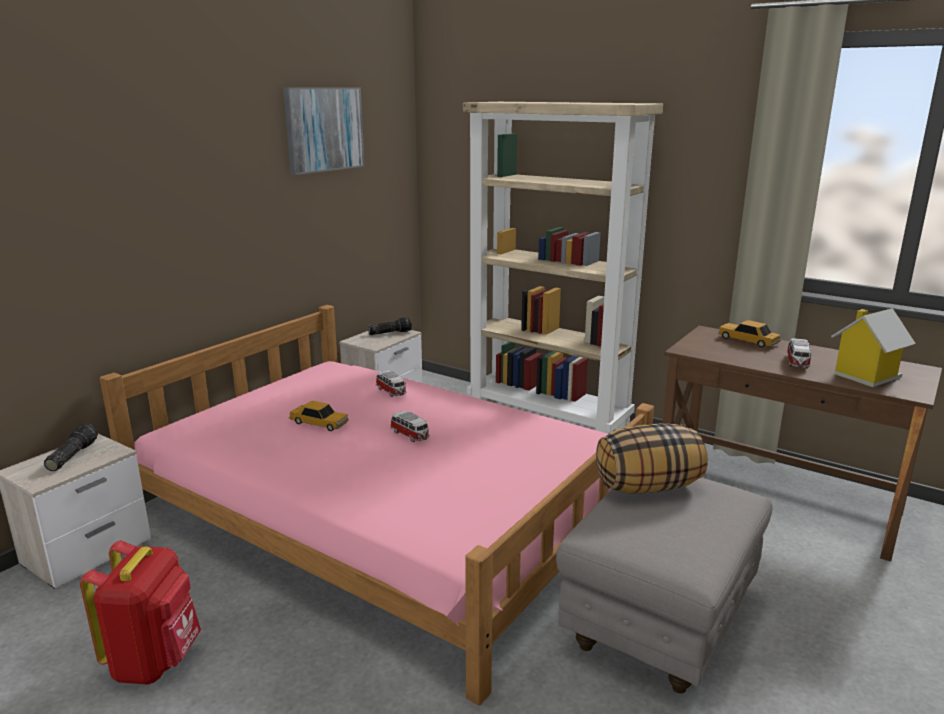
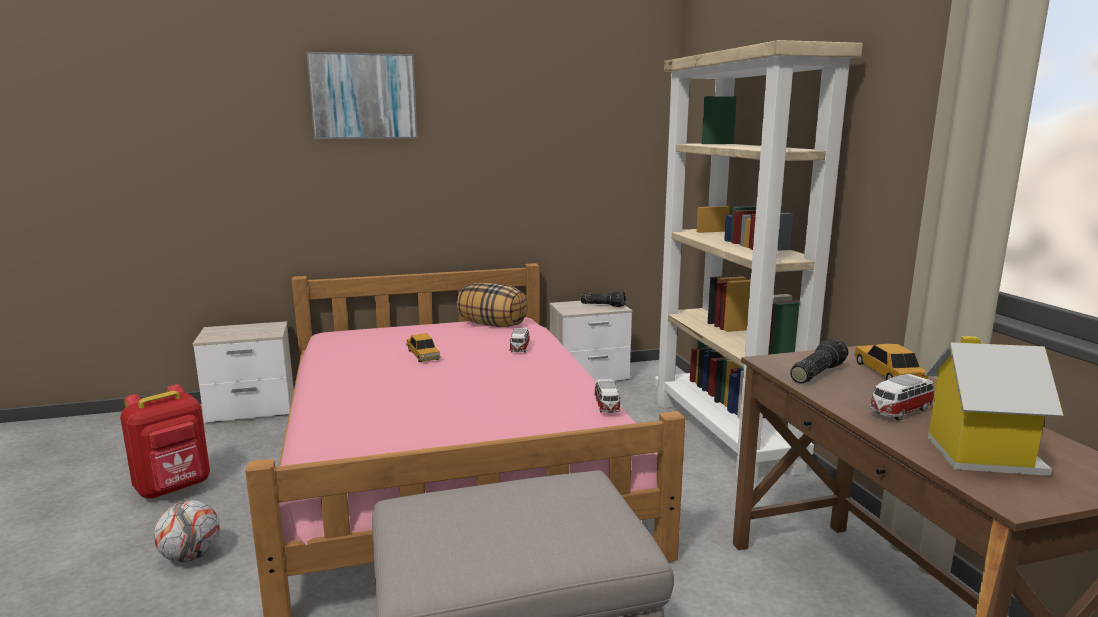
camera: 40 degrees right, 5 degrees down
(71, 456) = (249, 329): flashlight -> flashlight (816, 373)
(302, 700) = (191, 556): none -> football
(324, 129) = (549, 94): picture -> picture (363, 96)
(410, 435) = (465, 383): toy car -> toy car (607, 406)
(648, 486) = (543, 489): pillow -> pillow (493, 325)

